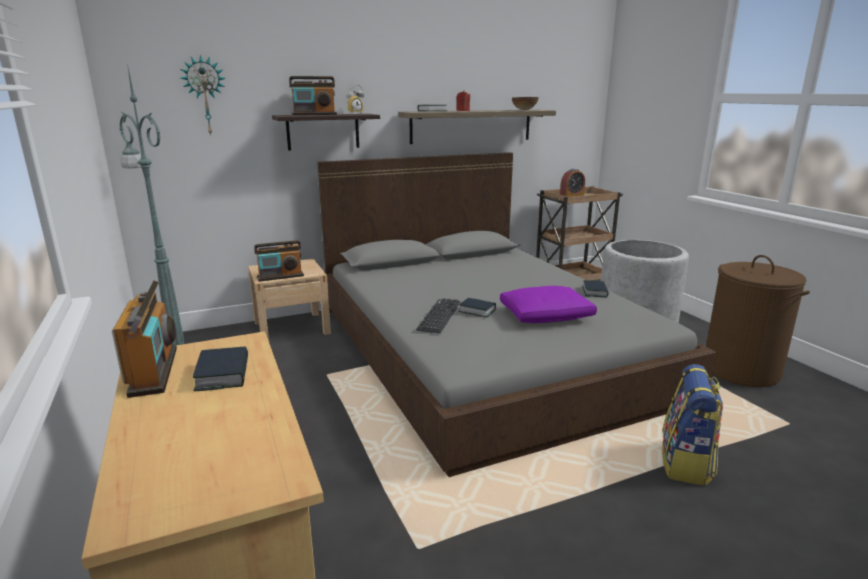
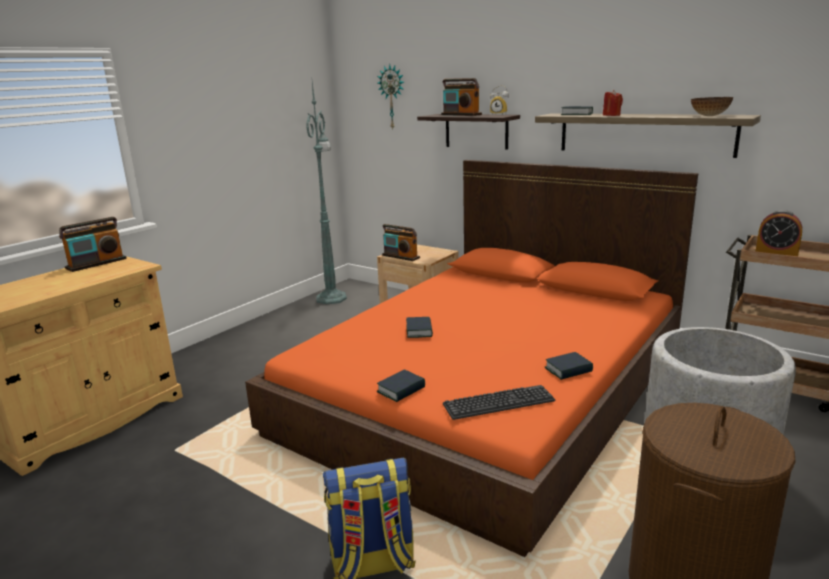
camera: 60 degrees right, 0 degrees up
(223, 374) = (95, 274): book -> book (401, 390)
(439, 316) = (391, 322): keyboard -> keyboard (498, 403)
(483, 349) = (489, 388): grey bed -> orange bed
(546, 316) = (454, 361): purple pillow -> none

